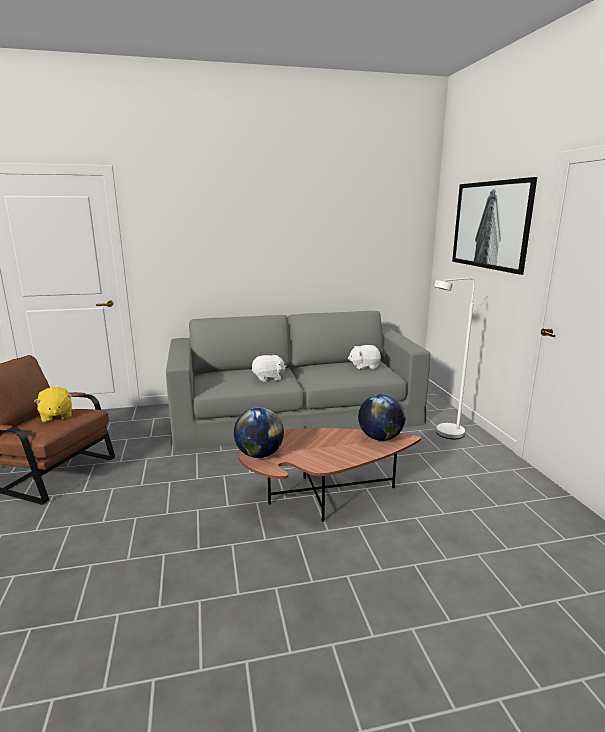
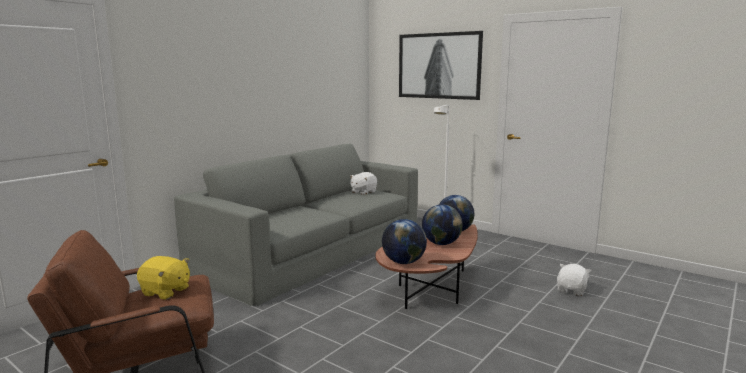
camera: 40 degrees left, 5 degrees down
(268, 378) = (307, 214): white plush toy -> white plush toy (572, 290)
(336, 447) = (441, 243): none -> globe

